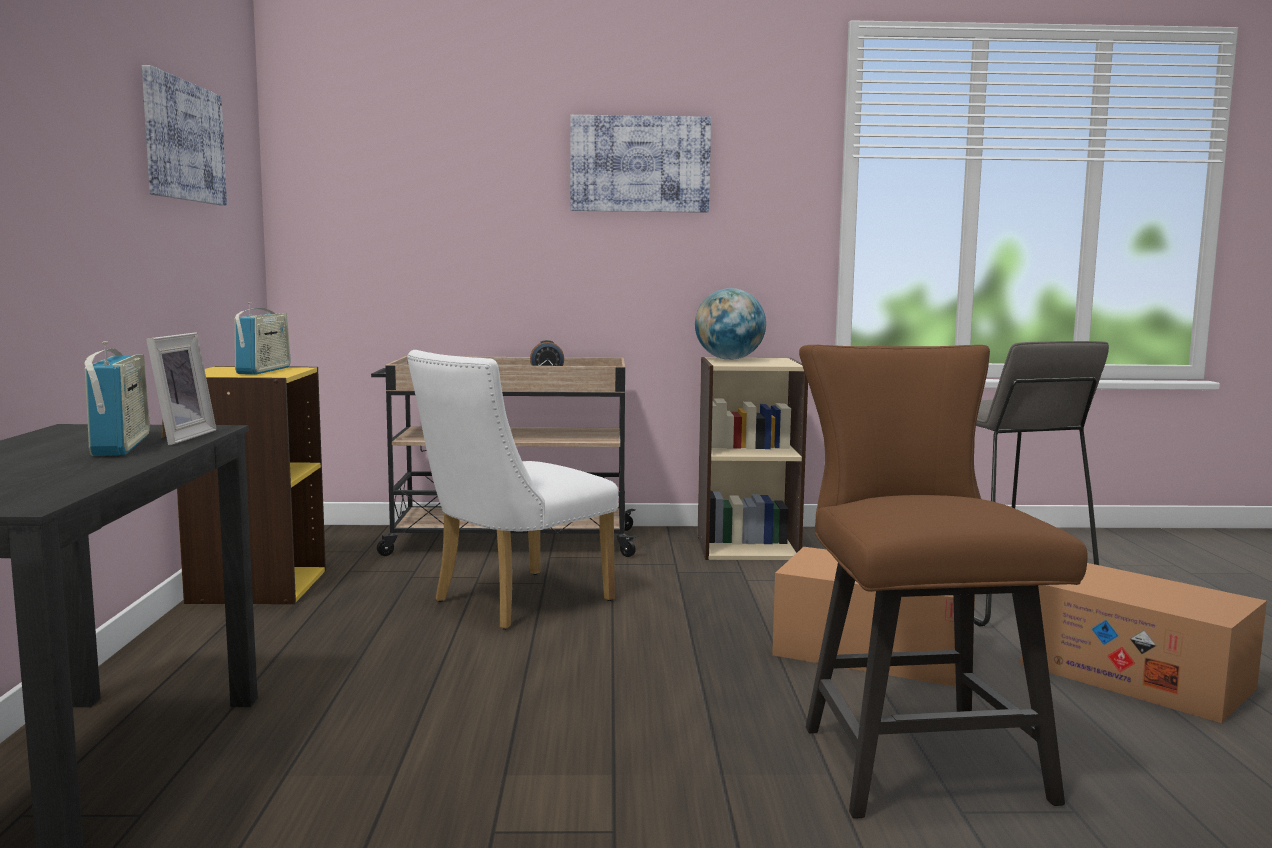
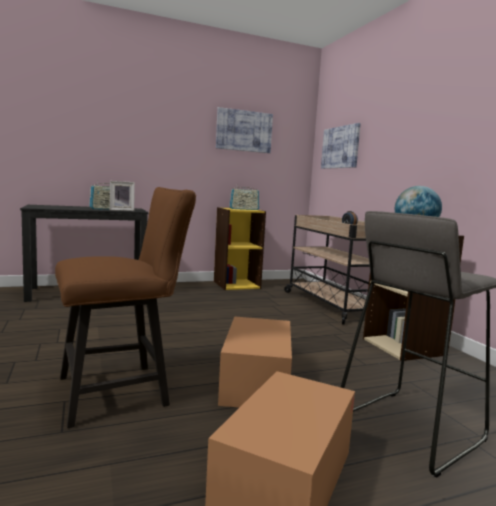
camera: 70 degrees right, 0 degrees up
(511, 603) = (254, 312): white chair -> none
(640, 164) = (421, 117): picture -> picture (340, 147)

